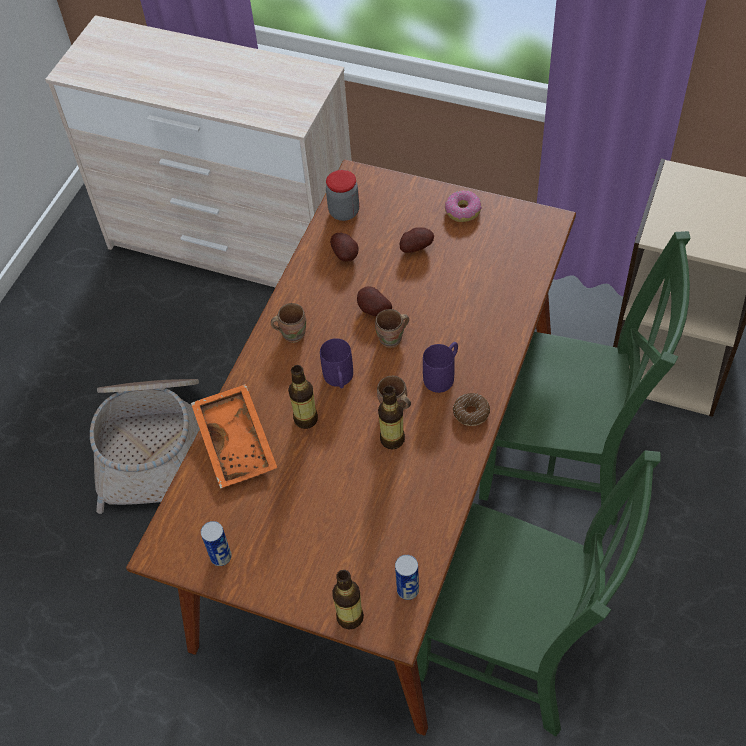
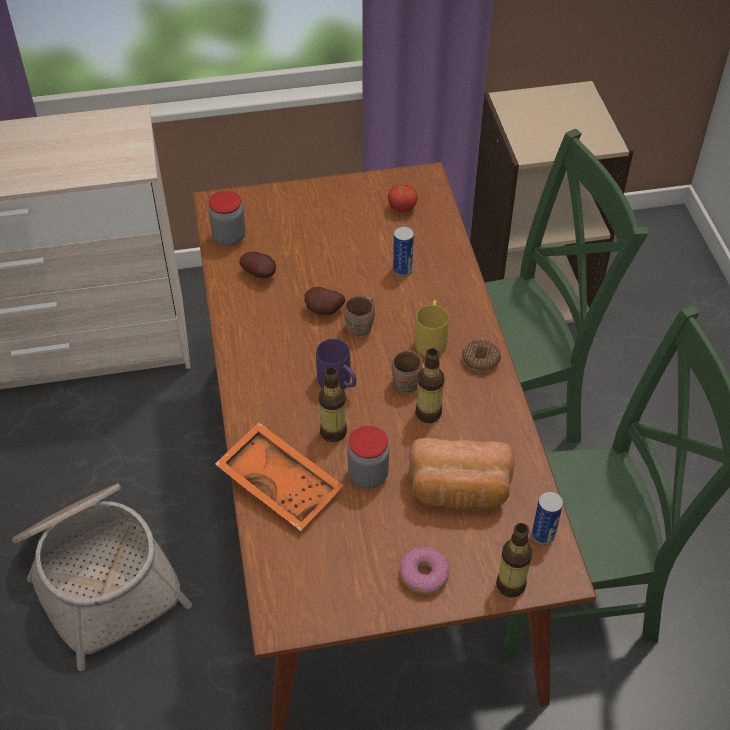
camera: 35 degrees left, 5 degrees down
(221, 557) = (346, 595): can -> can (402, 270)
(292, 333) = (260, 362): brown mug -> none
(306, 468) = (368, 475): none -> jar
(367, 519) = (459, 492): none -> bread
(416, 247) = (322, 242): potato -> none
(443, 375) = (431, 339): purple mug -> yellow mug
(462, 211) = (341, 196): donut -> donut (423, 575)
(507, 243) = (402, 208): none -> tomato

